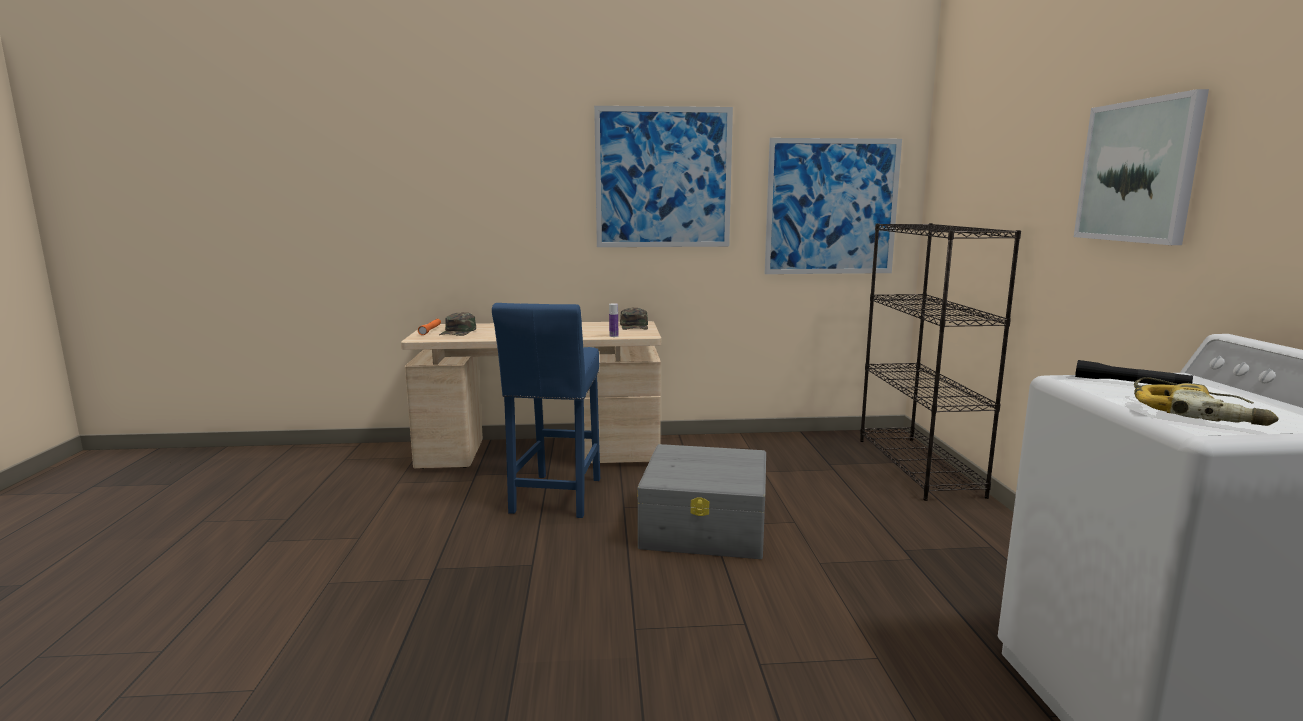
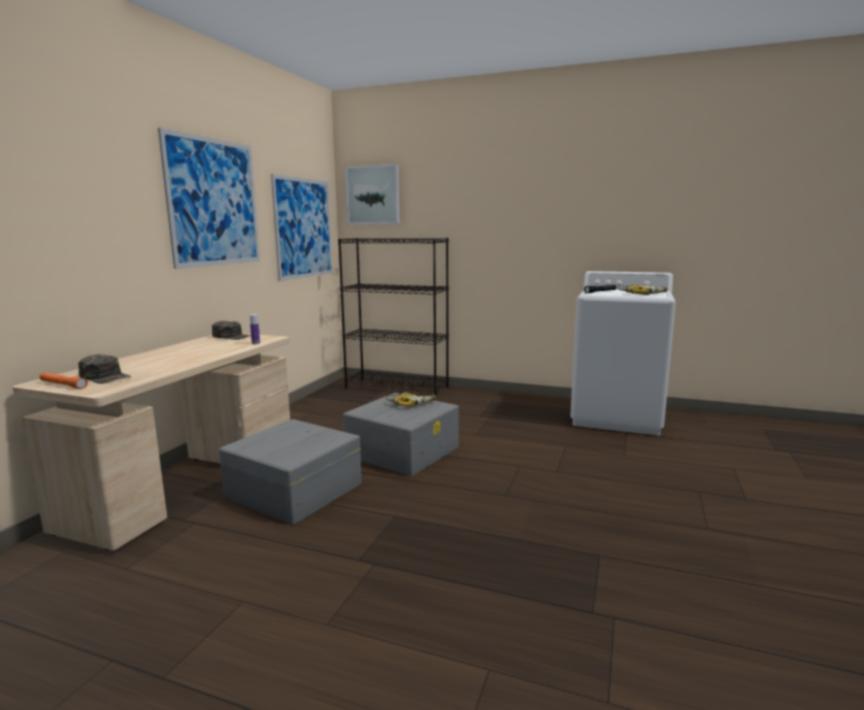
camera: 65 degrees left, 0 degrees up
(556, 498) = (293, 490): blue stool -> grey storage box
(731, 467) = (412, 403): none -> power drill
(1138, 171) = (523, 207): picture -> picture (373, 195)

